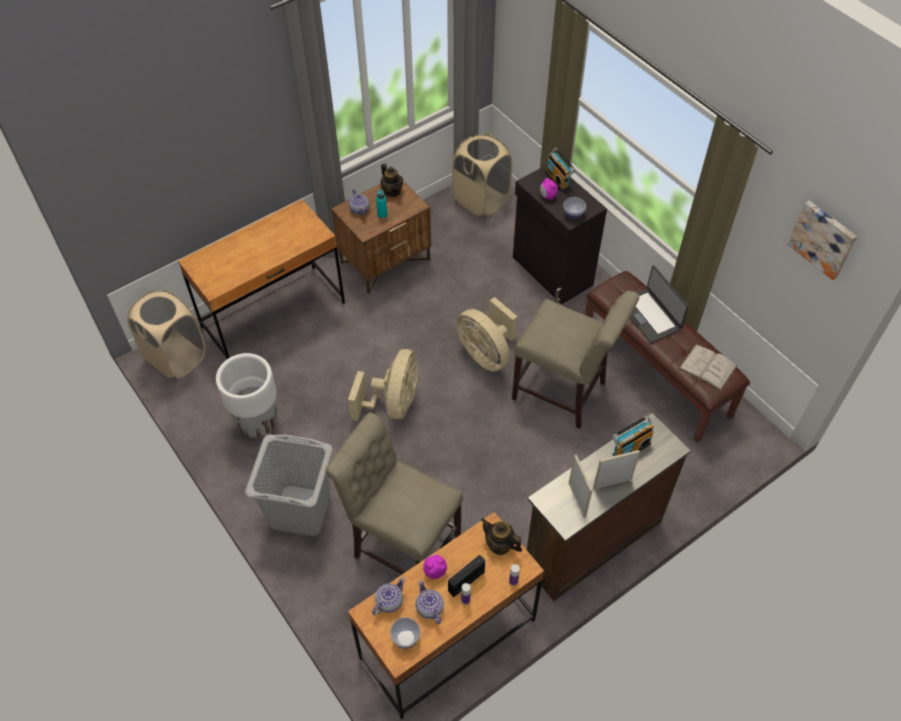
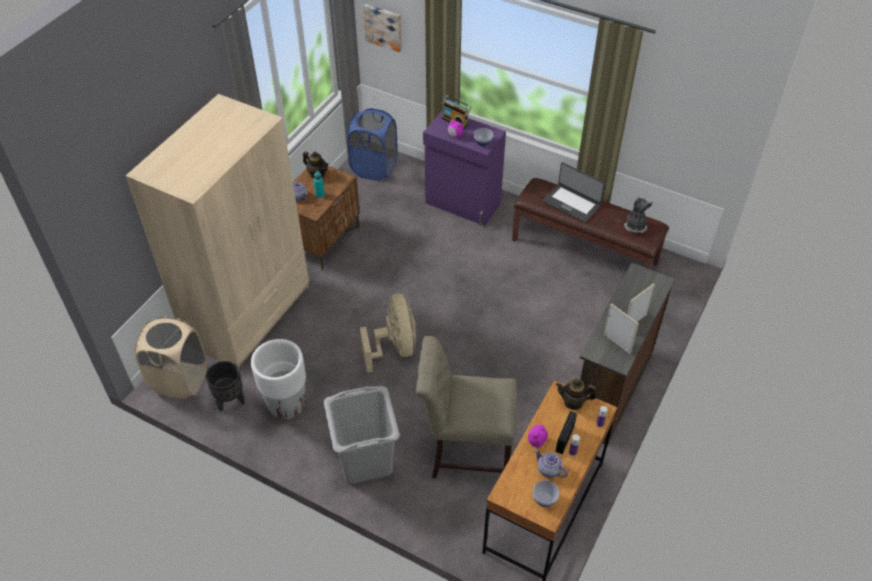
camera: 25 degrees left, 5 degrees down
(209, 397) = (230, 401): none -> black planter
(273, 315) = (249, 314): brown desk -> beige wardrobe
(389, 602) = (515, 478): teapot -> none
(481, 200) = (374, 168): beige laundry basket -> blue laundry basket
(486, 354) = (447, 283): beige fan -> none
(551, 272) = (463, 204): black cabinet -> purple cabinet
(564, 393) = (525, 290): beige chair -> none
(630, 447) = (631, 292): radio -> none
(707, 367) = (635, 226): white book -> plush toy
(823, 239) = (707, 87): picture -> picture (383, 26)

